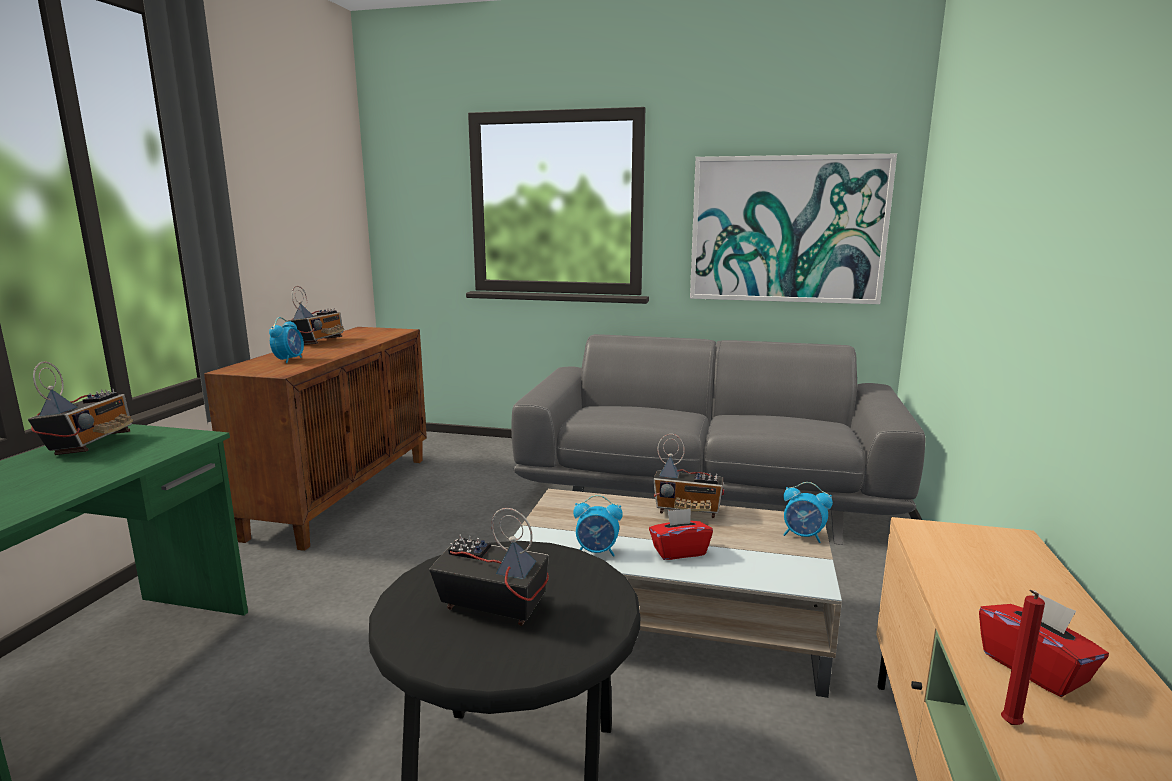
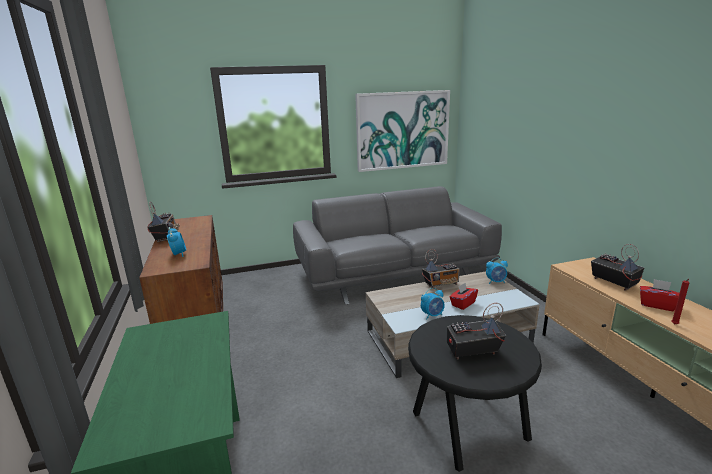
camera: 30 degrees left, 5 degrees up
(91, 444) = (151, 346): radio -> radio (613, 282)

